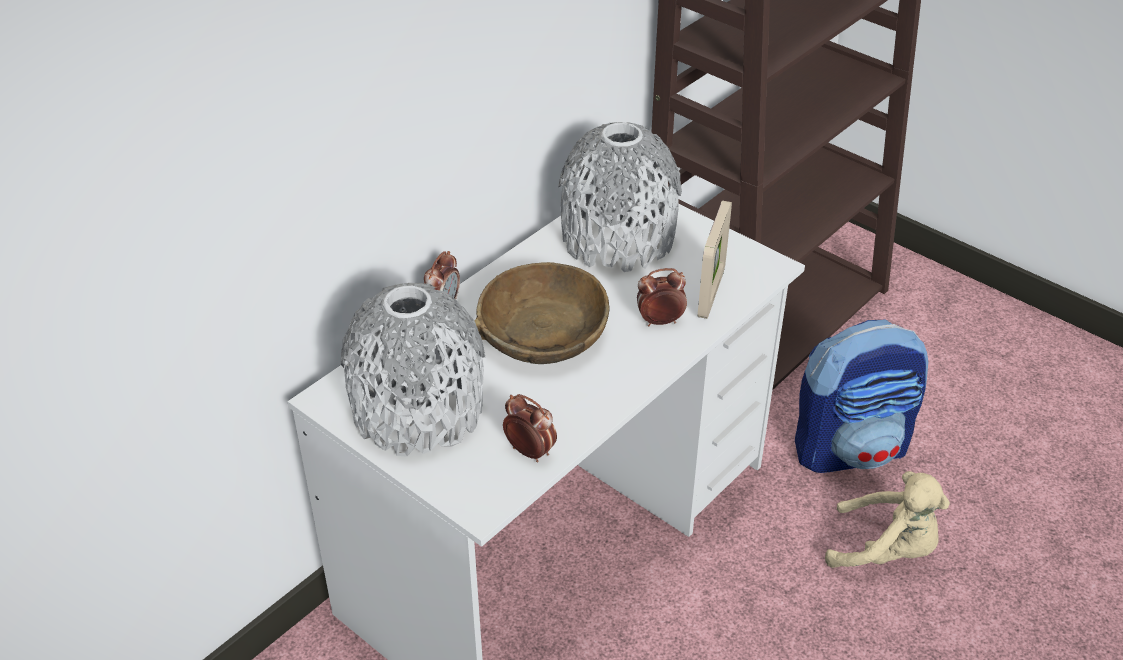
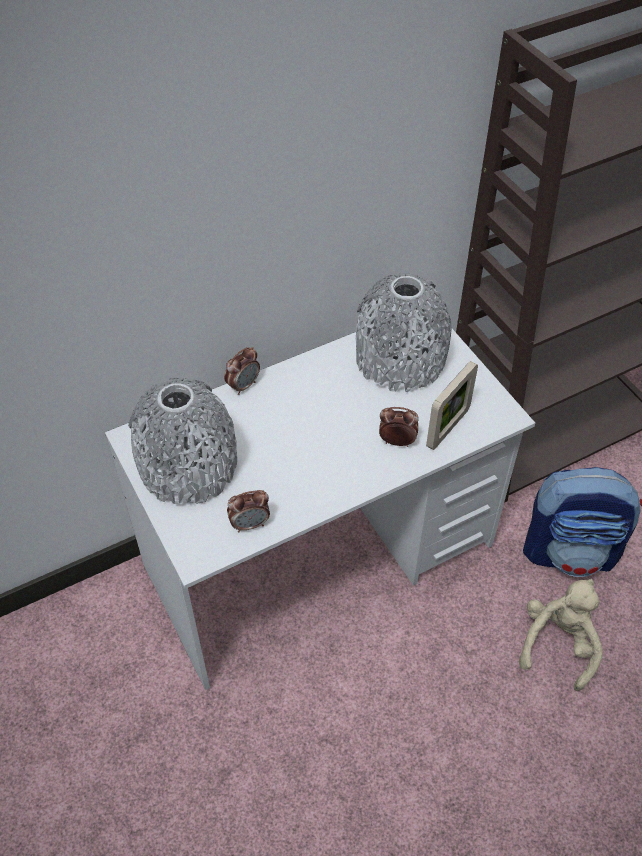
camera: 20 degrees right, 10 degrees up
(529, 451) = (250, 524): alarm clock -> alarm clock turned 105 degrees clockwise
(542, 332) = (305, 426): brown bowl -> none
(885, 550) = (558, 643): beige plush toy -> beige plush toy turned 105 degrees counterclockwise

